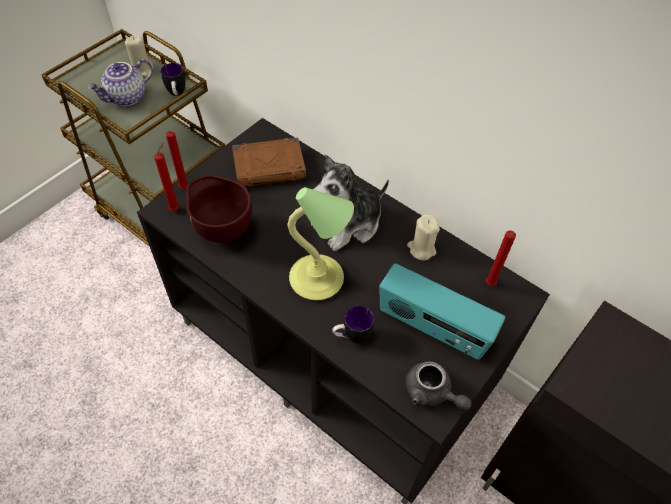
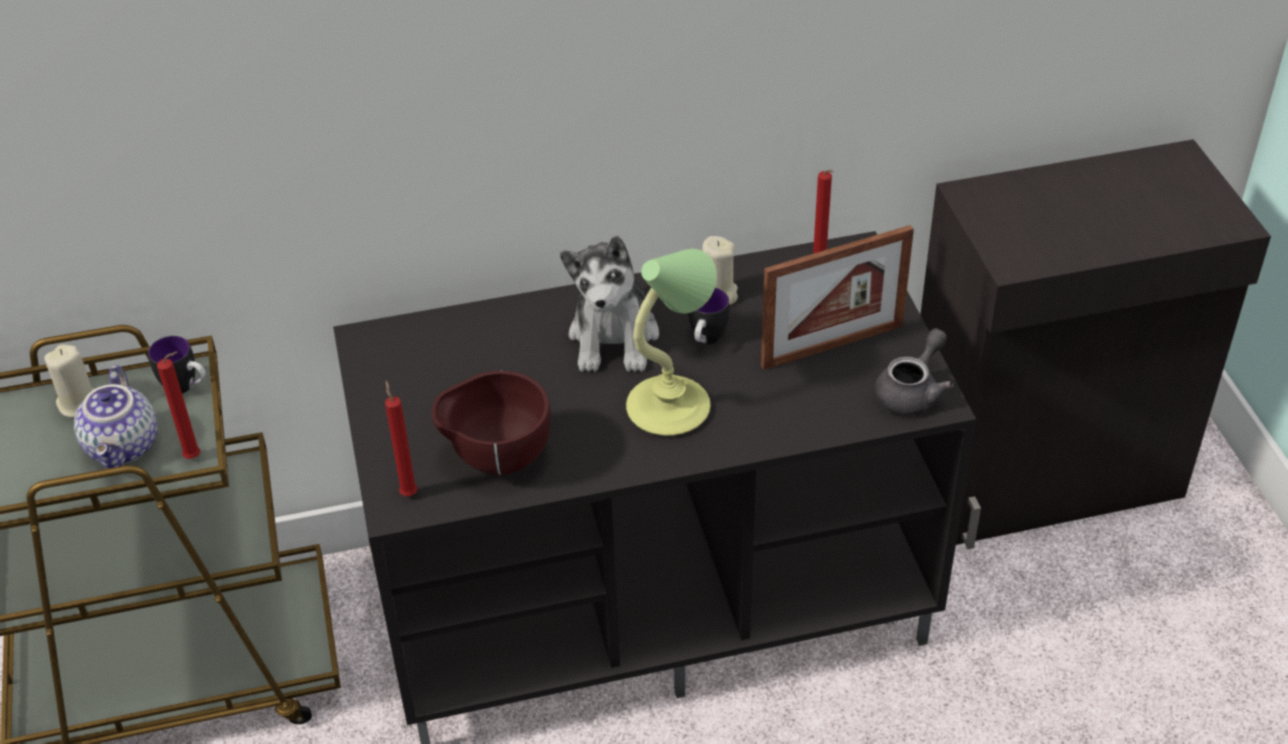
camera: 50 degrees left, 10 degrees down
(185, 189) = (382, 467): red candle -> red candle (196, 457)
(270, 166) = (436, 362): brown book -> none
(351, 337) = (781, 419): mug -> mug (706, 341)
(432, 328) = (832, 345): radio -> picture frame
(432, 393) = (912, 392): grey teapot -> grey teapot turned 45 degrees counterclockwise

